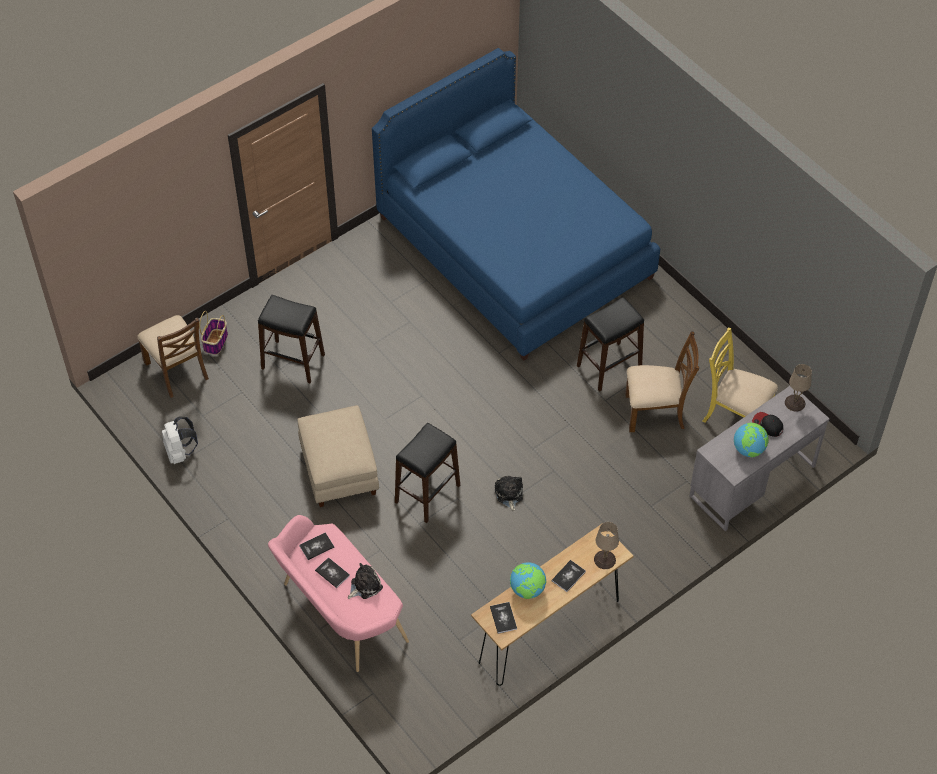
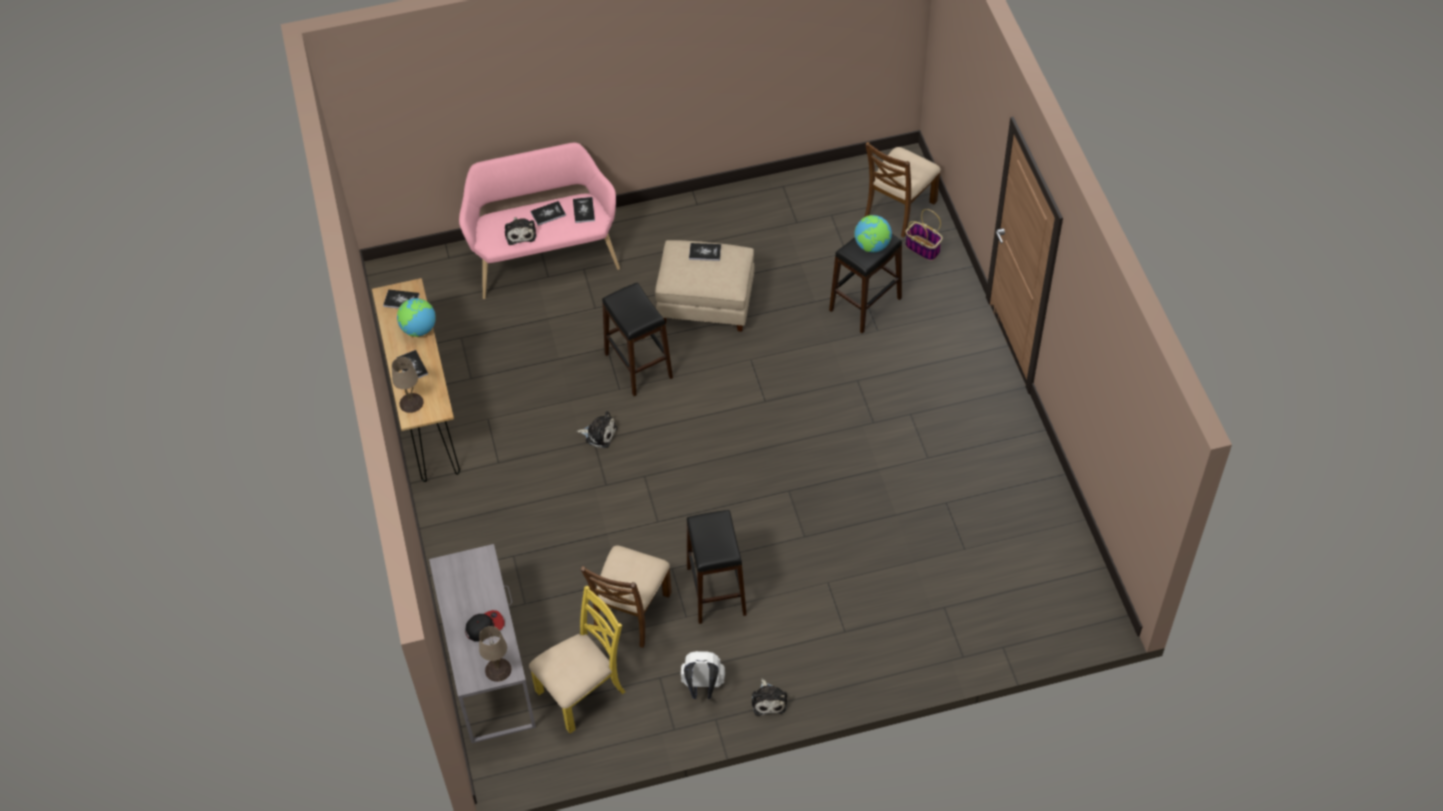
camera: 115 degrees right, 0 degrees up
(177, 370) = (899, 209): brown chair -> brown chair turned 45 degrees counterclockwise
(180, 452) = (794, 188): white backpack -> white backpack (702, 687)
(323, 442) = (705, 252): none -> book
(514, 247) = (940, 563): blue bed -> none
(677, 307) = (768, 700): none -> plush toy
(749, 449) = (465, 593): globe -> globe (872, 246)

